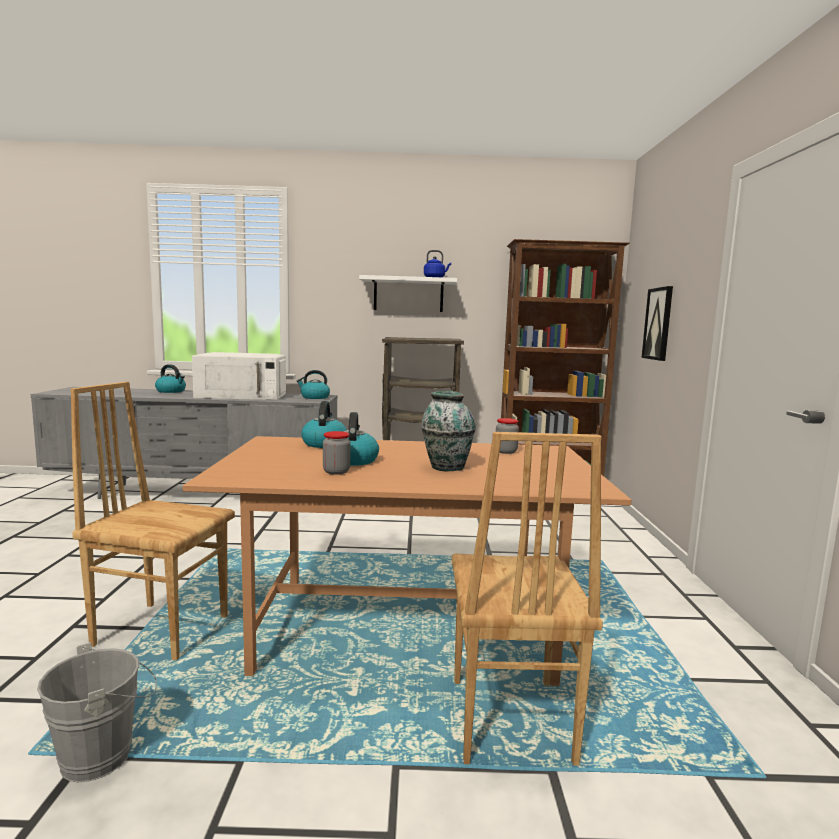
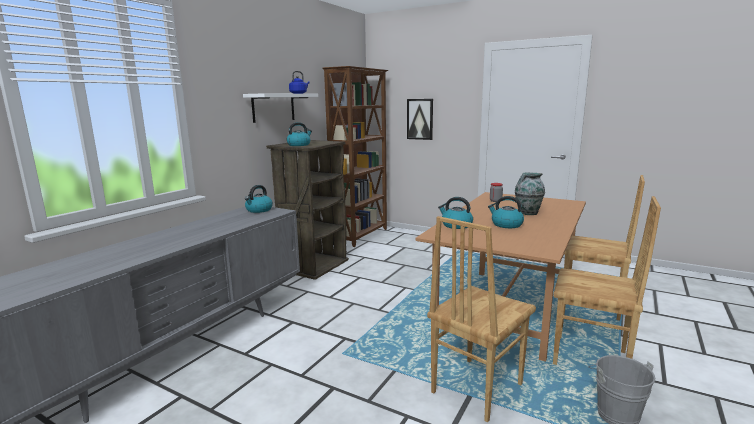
camera: 60 degrees left, 5 degrees up
(171, 391) = (113, 250): kettle -> kettle (299, 145)
(242, 395) = (205, 227): white microwave -> none
(273, 724) = (590, 359): none -> brown chair
(336, 471) = (533, 230): jar -> none

